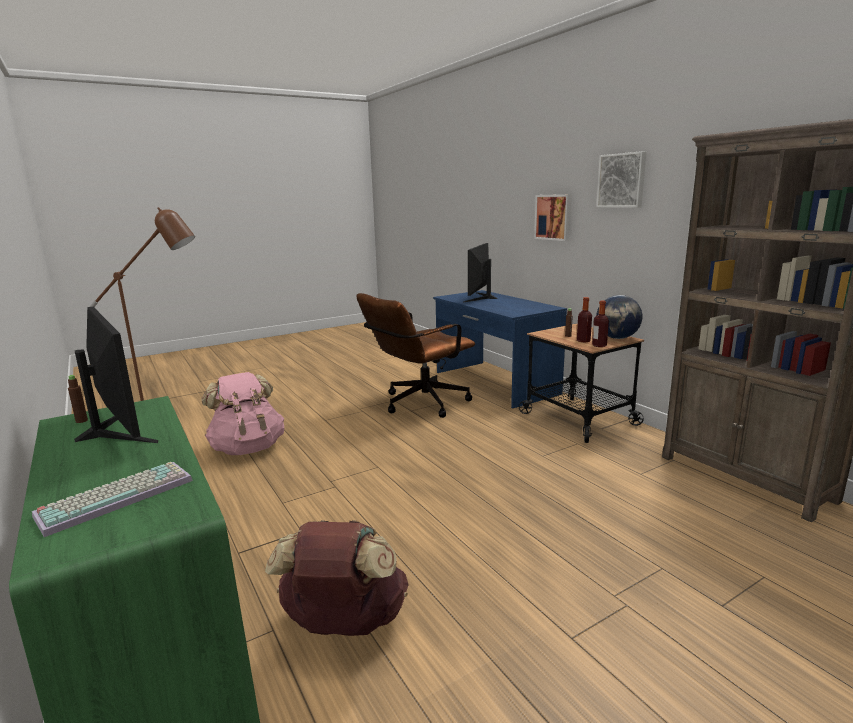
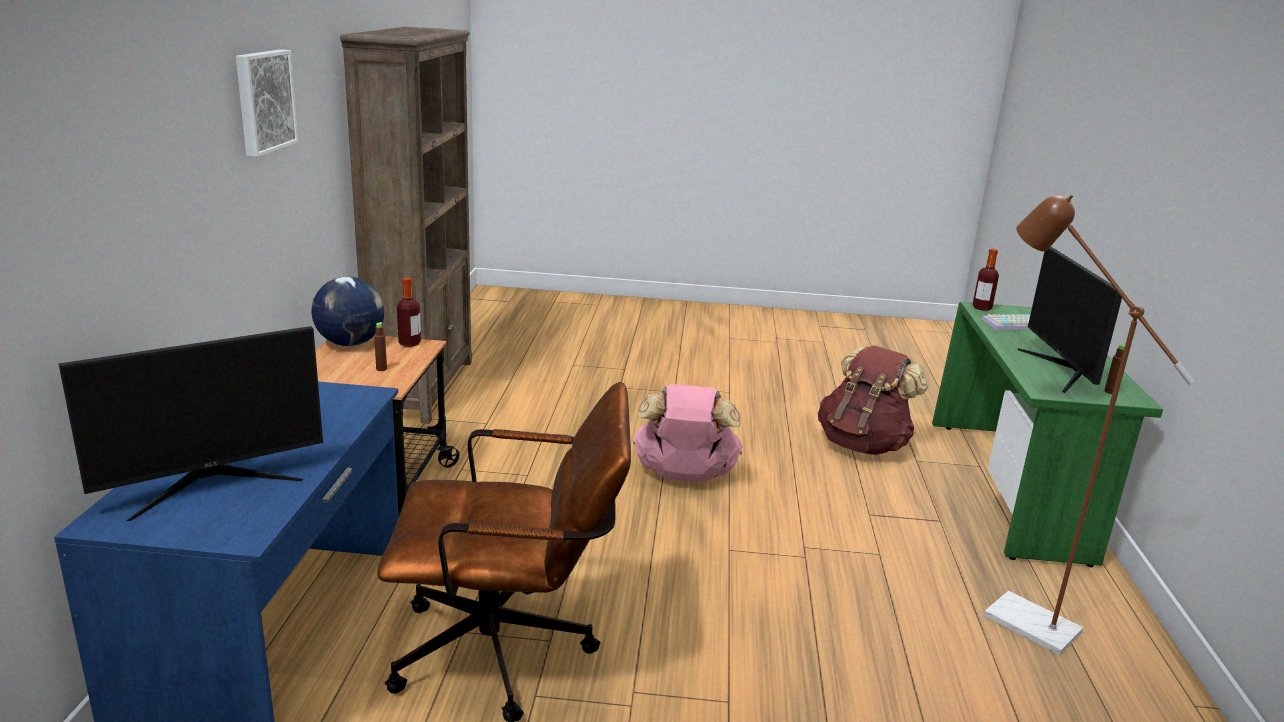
camera: 145 degrees left, 5 degrees up
(248, 448) = (910, 688): pink backpack -> pink backpack (684, 476)
(554, 217) = (180, 205): picture -> none
(583, 341) = (397, 355): bottle -> bottle (982, 308)

